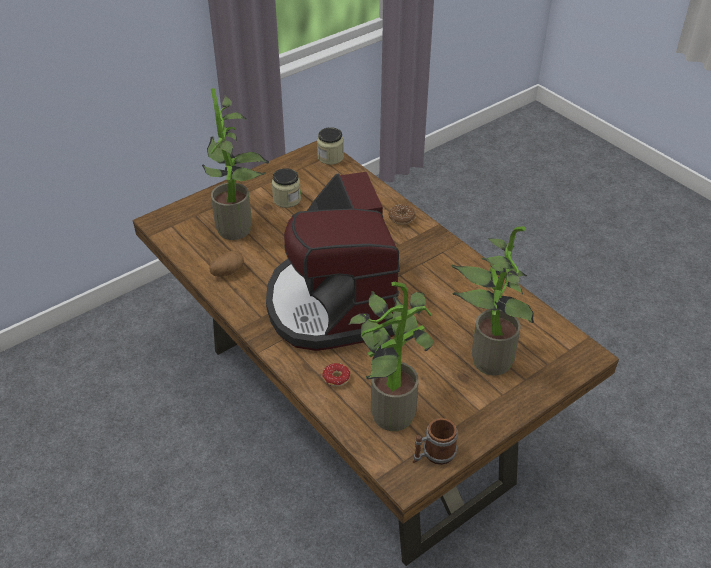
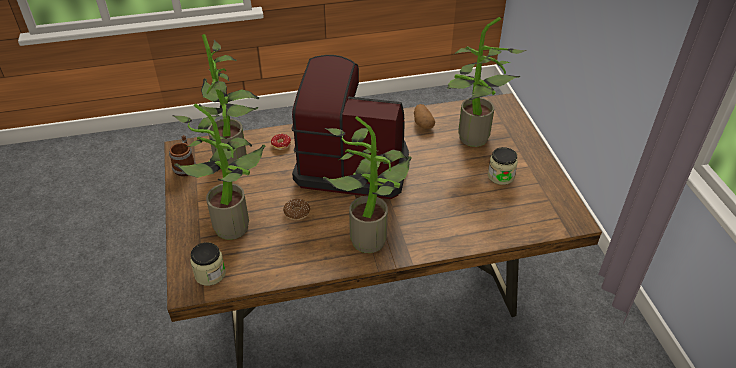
camera: 115 degrees right, 0 degrees up
(330, 157) = (560, 224): jar -> jar (210, 274)
(401, 218) = (435, 241): donut -> donut (297, 212)
(426, 257) = (371, 236): none -> potted plant

